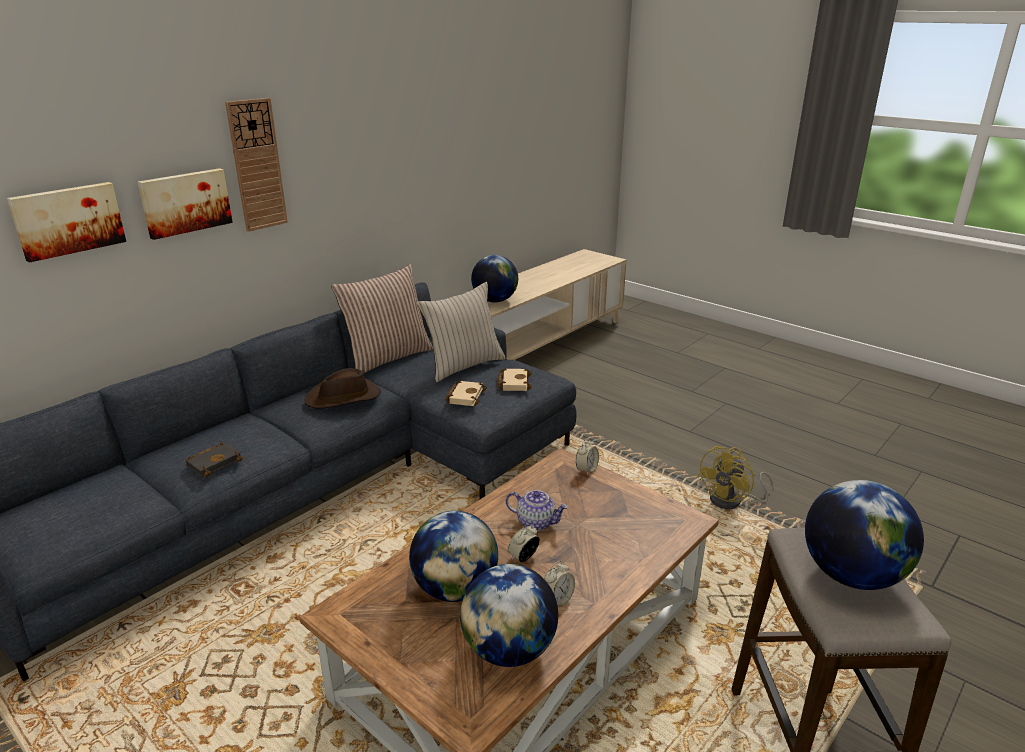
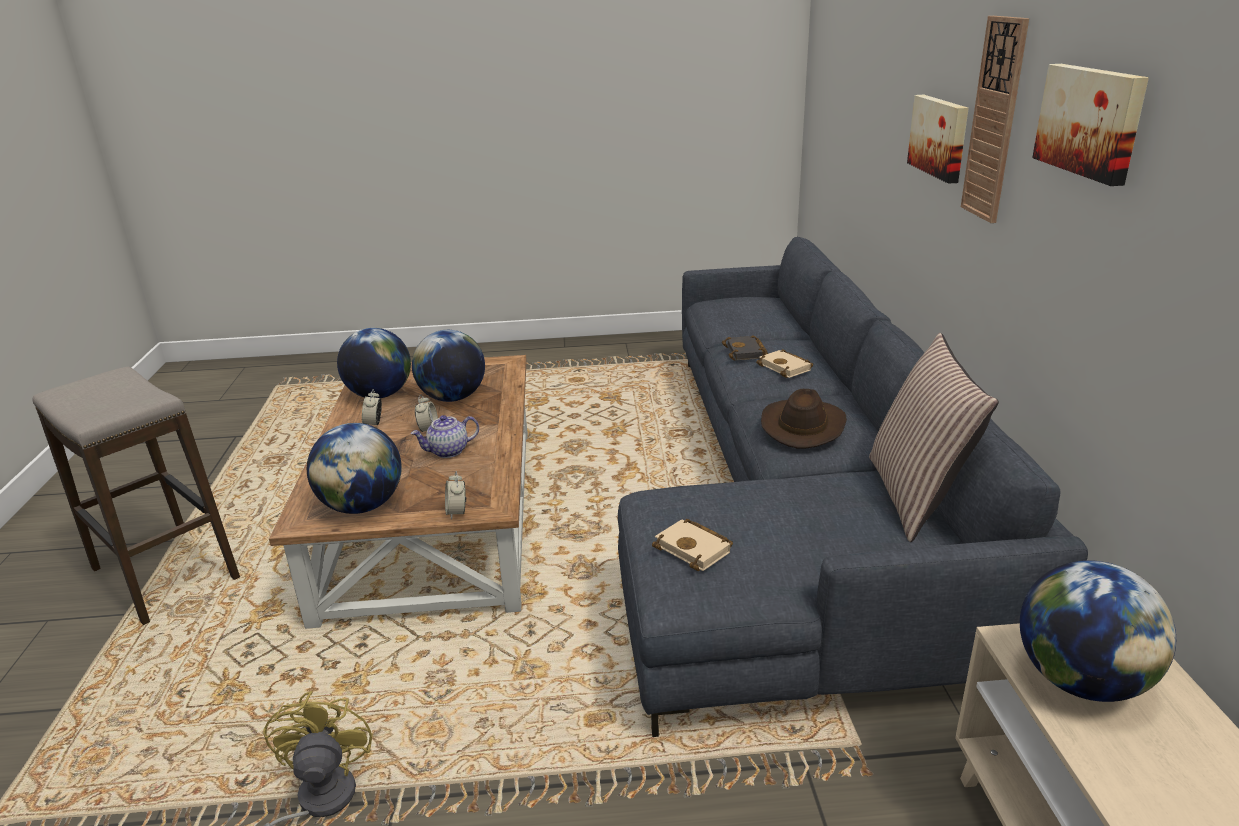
camera: 135 degrees right, 0 degrees up
(68, 220) = (891, 113): picture -> picture (1091, 121)
(463, 366) = (805, 536): beige pillow -> none
(465, 396) = (708, 498): beige book -> beige book (786, 368)
(851, 575) = (106, 397): globe -> globe (362, 506)

